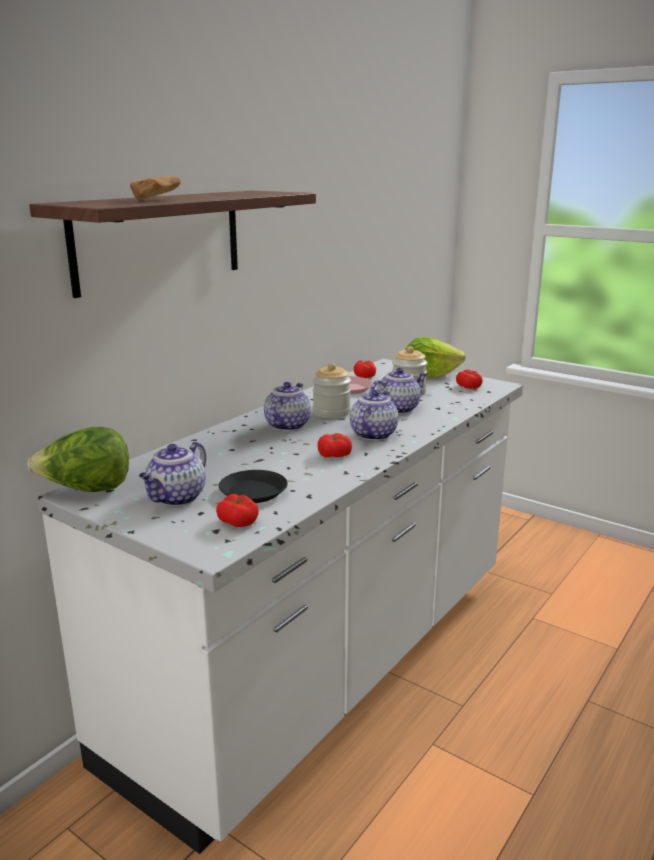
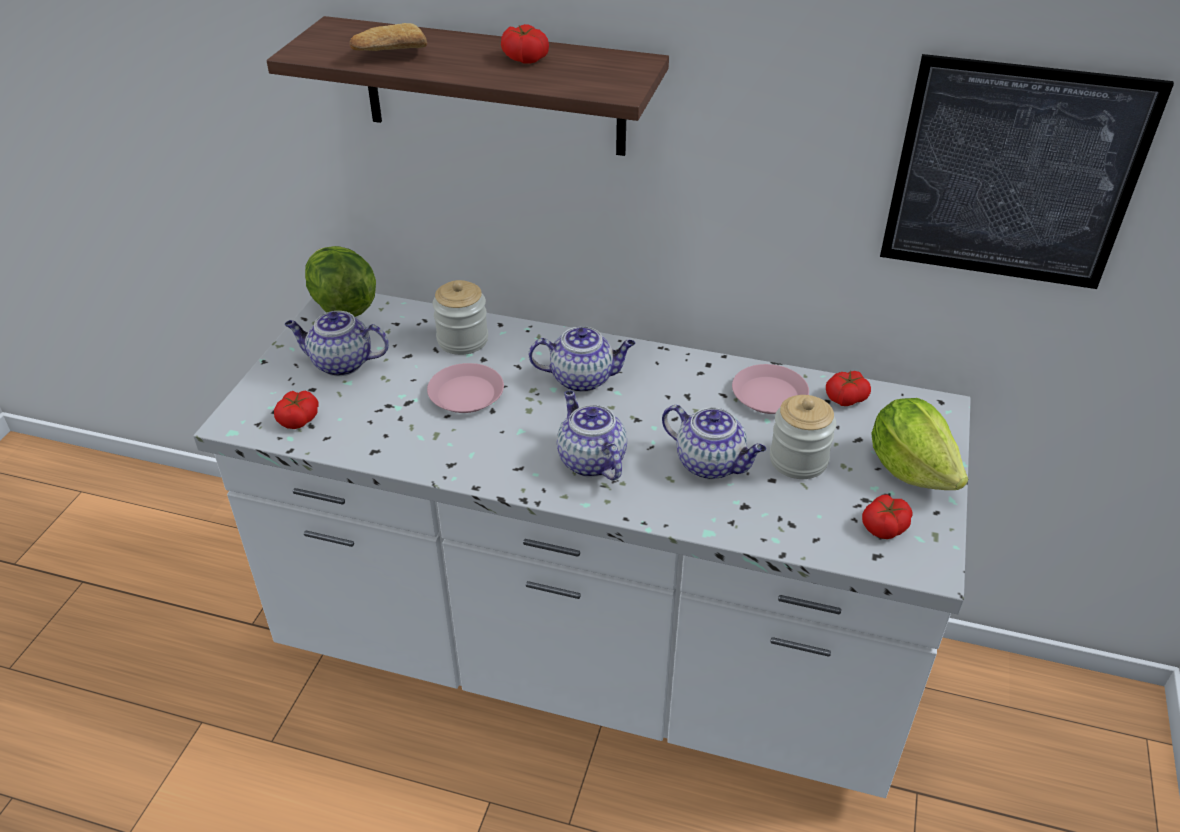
camera: 70 degrees right, 20 degrees up
(253, 491) = (372, 409): black plate -> none
(269, 459) = (466, 394): none -> pink plate
(331, 412) = (654, 404): jar -> jar (462, 340)
(334, 455) = (501, 442): tomato -> tomato (524, 58)
(373, 434) = (590, 460): teapot -> teapot turned 120 degrees counterclockwise
(374, 226) = (1013, 175): none -> picture

